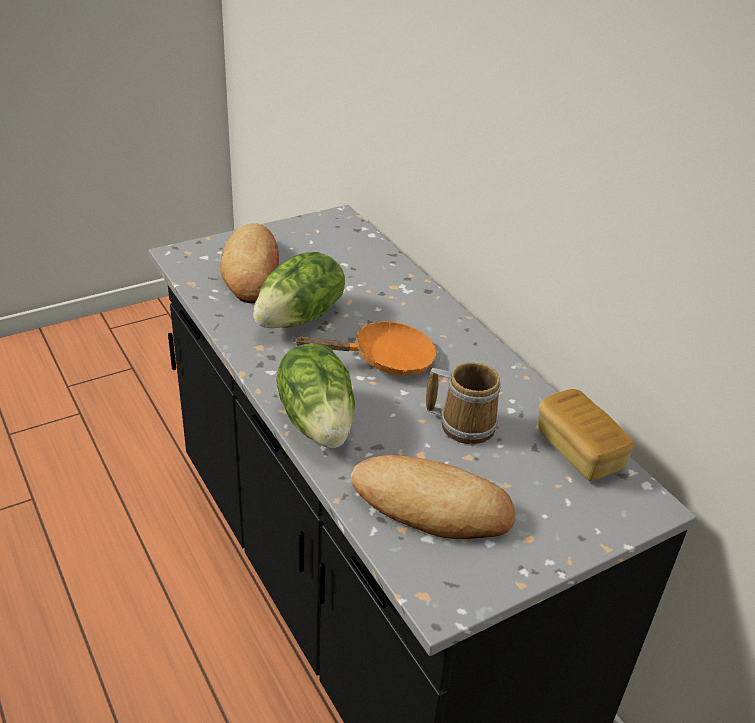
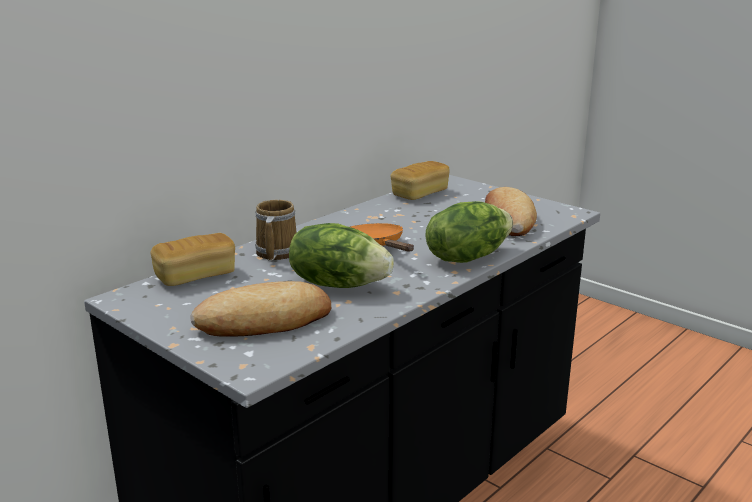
camera: 105 degrees left, 15 degrees down
(365, 250) = (195, 276): none -> bread
(464, 423) = (424, 219): mug -> mug (275, 253)

